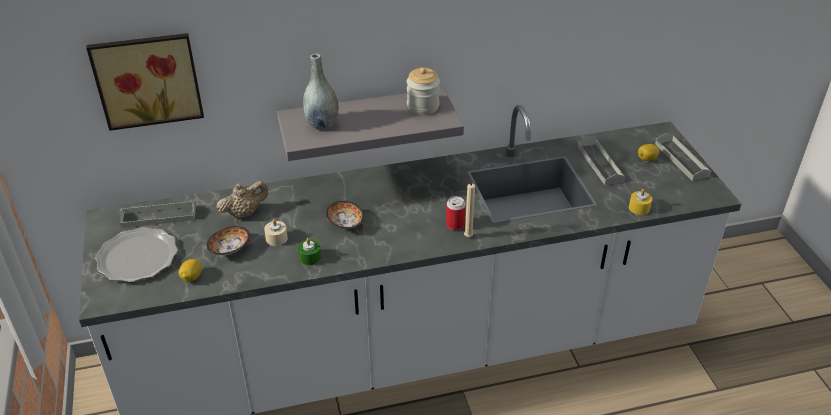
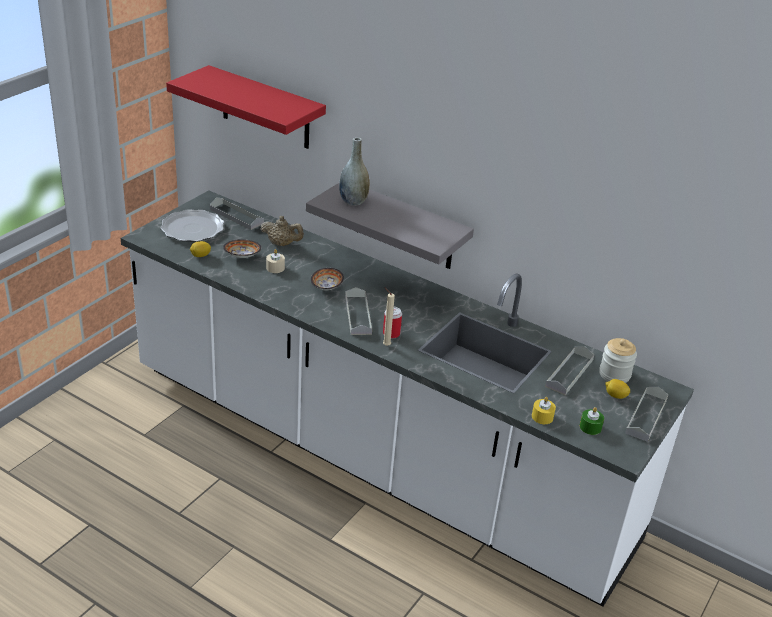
camera: 45 degrees right, 5 degrees down
(147, 79) = (265, 108): picture -> red shelf
(310, 257) = (275, 289): green candle -> green candle (590, 427)
(407, 228) = (358, 315): none -> grey tray
(423, 106) = (436, 229): jar -> jar (614, 374)

